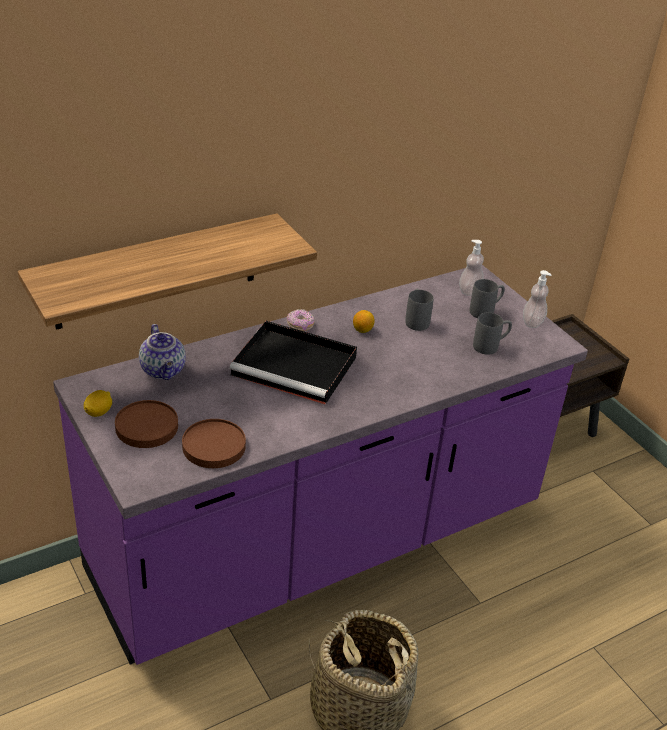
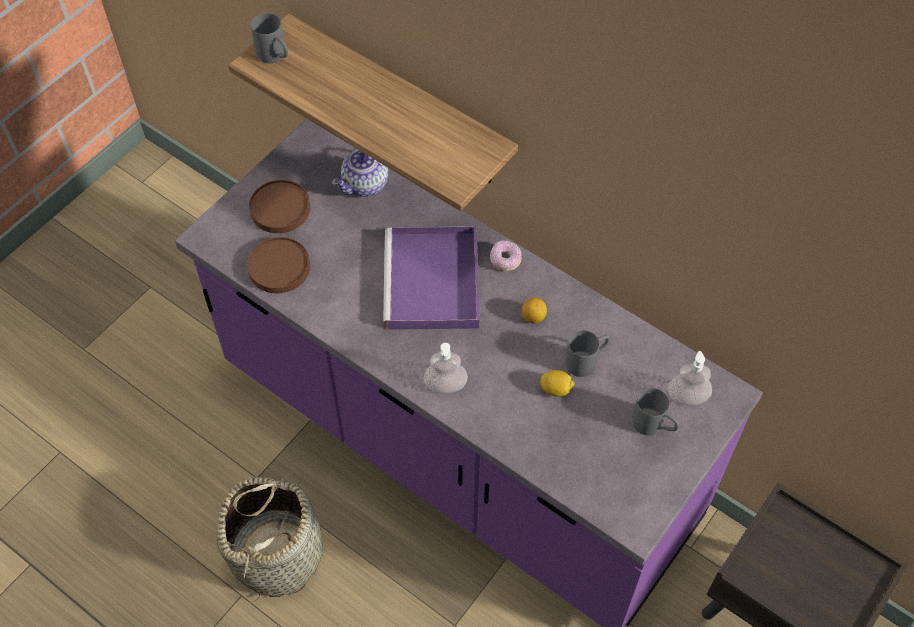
camera: 70 degrees right, 20 degrees up
(99, 412) = (282, 167): lemon -> lemon (556, 389)
(296, 366) = (433, 283): black tray -> purple tray
(490, 346) = (582, 450): grey mug -> grey mug (275, 57)
(532, 322) = (663, 483): soap dispenser -> soap dispenser (445, 385)

